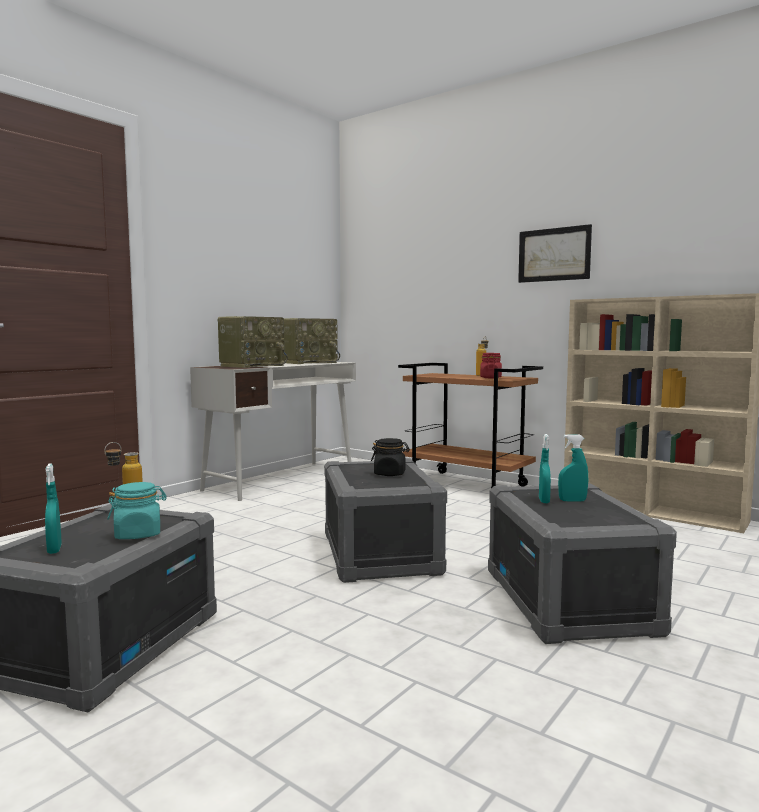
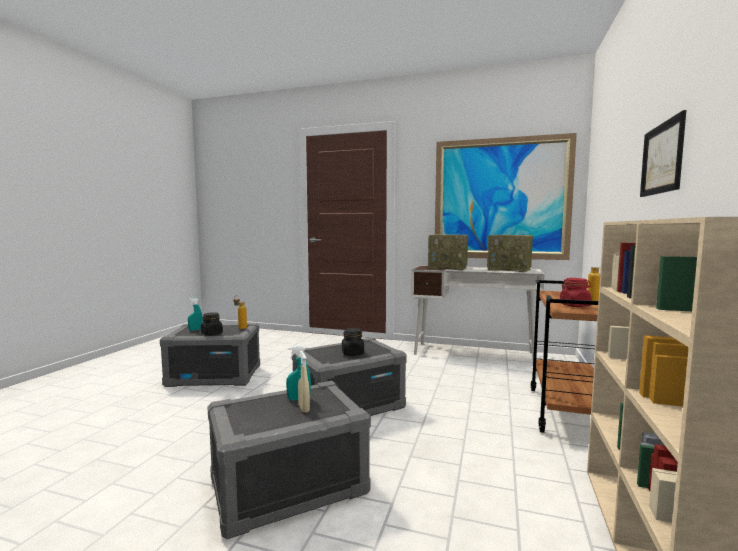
camera: 70 degrees right, 0 degrees up
(138, 534) = (212, 334): turquoise jar -> black jar
(275, 271) = (500, 199): none -> picture
(572, 500) = (304, 408): turquoise spray bottle -> beige spray bottle

